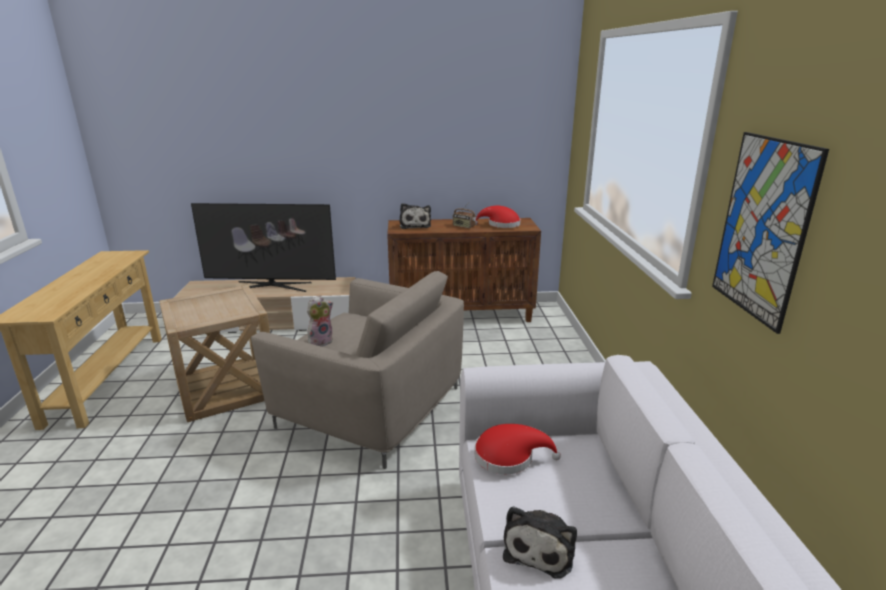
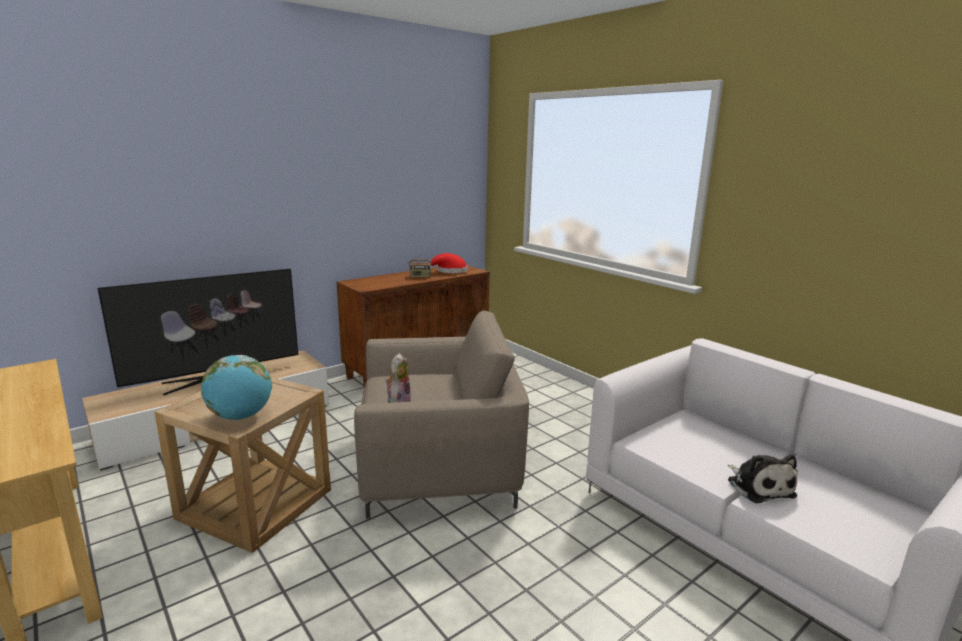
camera: 35 degrees left, 5 degrees down
(192, 318) = (241, 416): none -> globe
(415, 225) = (373, 282): plush toy -> none
(509, 456) = (662, 441): red hat -> none
(762, 228) = (784, 226): picture -> none

